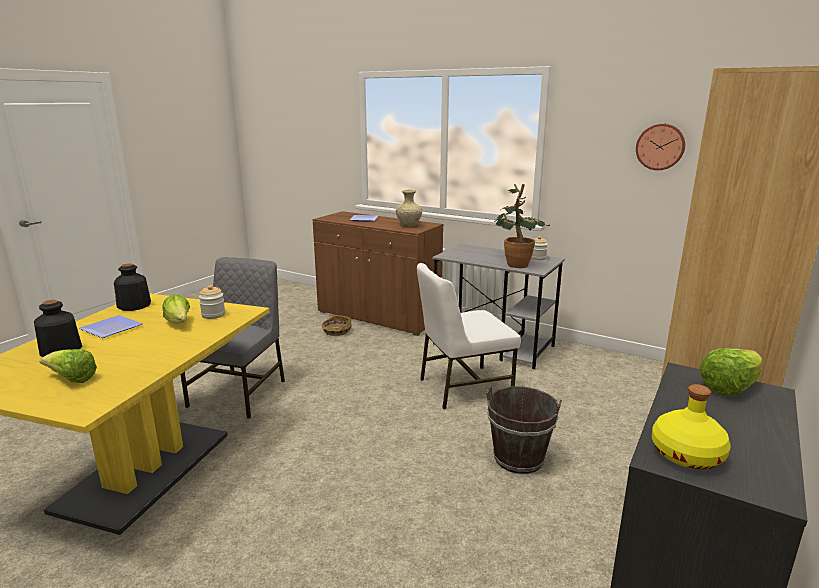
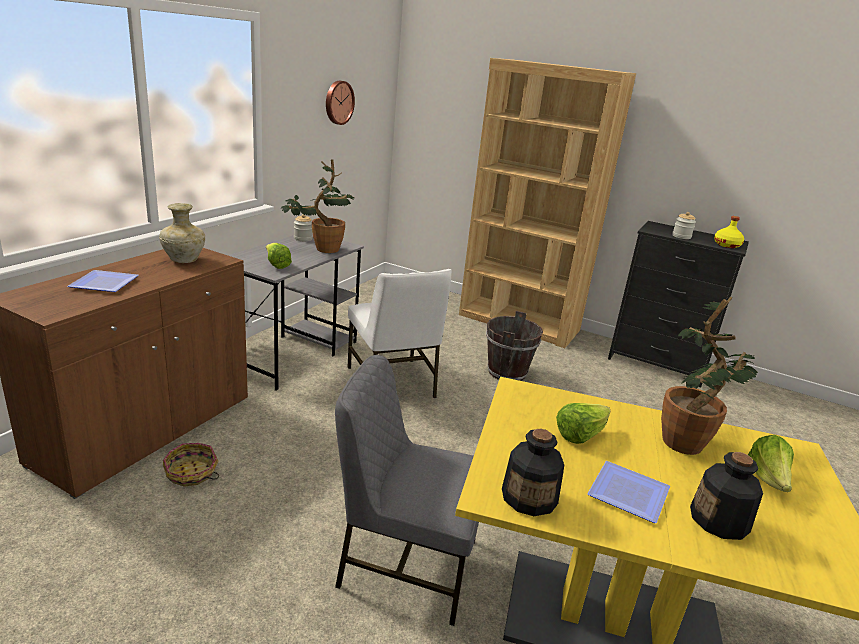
camera: 95 degrees left, 5 degrees up
(141, 359) = (690, 441): none -> potted plant
(213, 315) = (540, 412): jar -> jar (681, 236)
(729, 387) = (657, 228): lettuce -> lettuce (276, 265)

